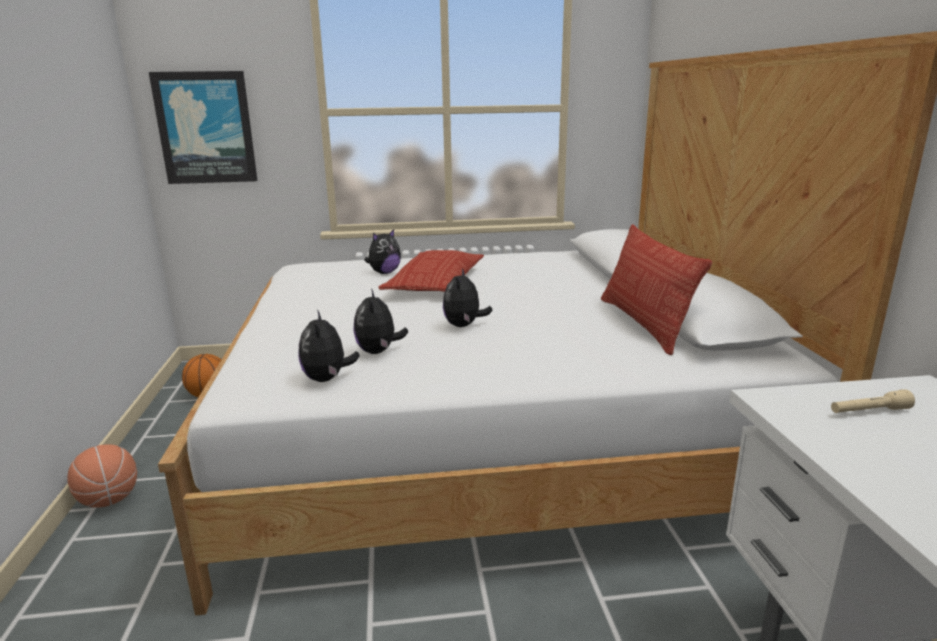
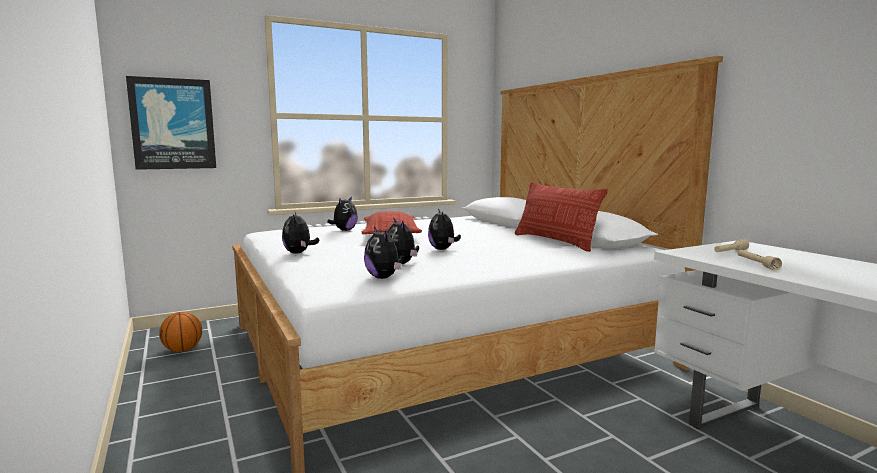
camera: 20 degrees left, 10 degrees down
(109, 500) = (145, 430): basketball -> none
(288, 314) = (299, 253): none -> plush toy
(881, 457) = (756, 264): none -> beige flashlight

